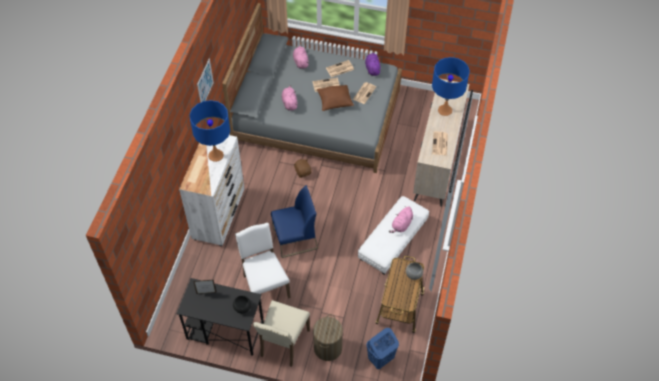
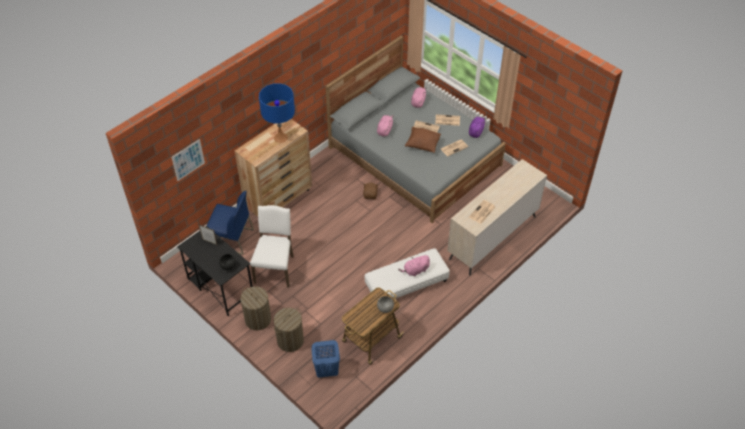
camera: 30 degrees right, 5 degrees down
(205, 83) = (300, 75): picture -> picture (188, 160)
(219, 215) = (279, 199): white dresser -> brown dresser
(283, 343) = (258, 319): beige chair -> laundry basket
(295, 239) = (325, 244): blue chair -> blue chair (231, 239)
(445, 110) = (507, 187): blue table lamp -> none

